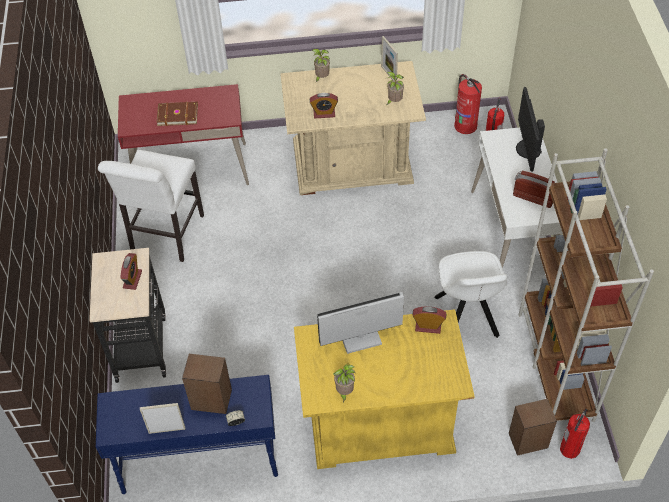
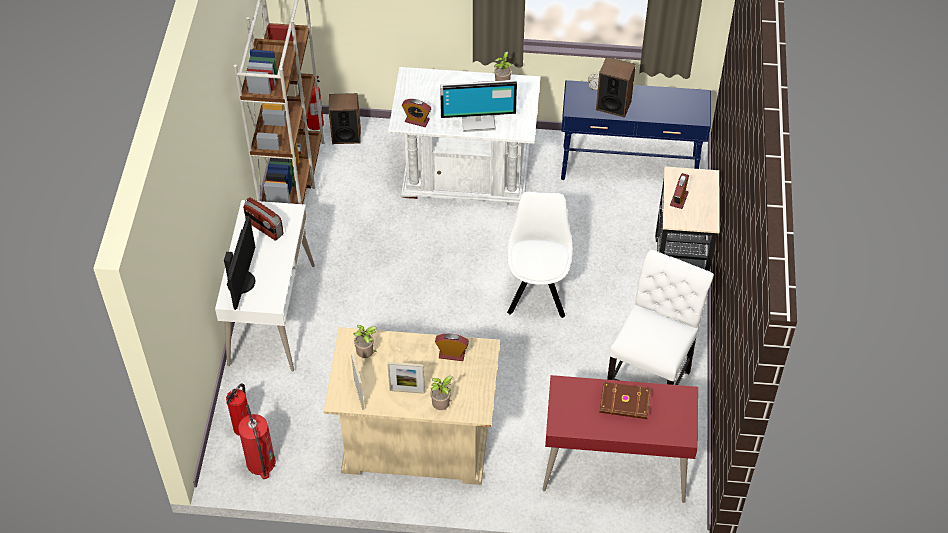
camera: 170 degrees left, 0 degrees up
(167, 430) = (652, 90): picture frame -> picture frame (407, 391)
(379, 419) = (466, 172): yellow cabinet -> white cabinet
(467, 317) = (355, 241): white chair -> white chair (537, 291)

